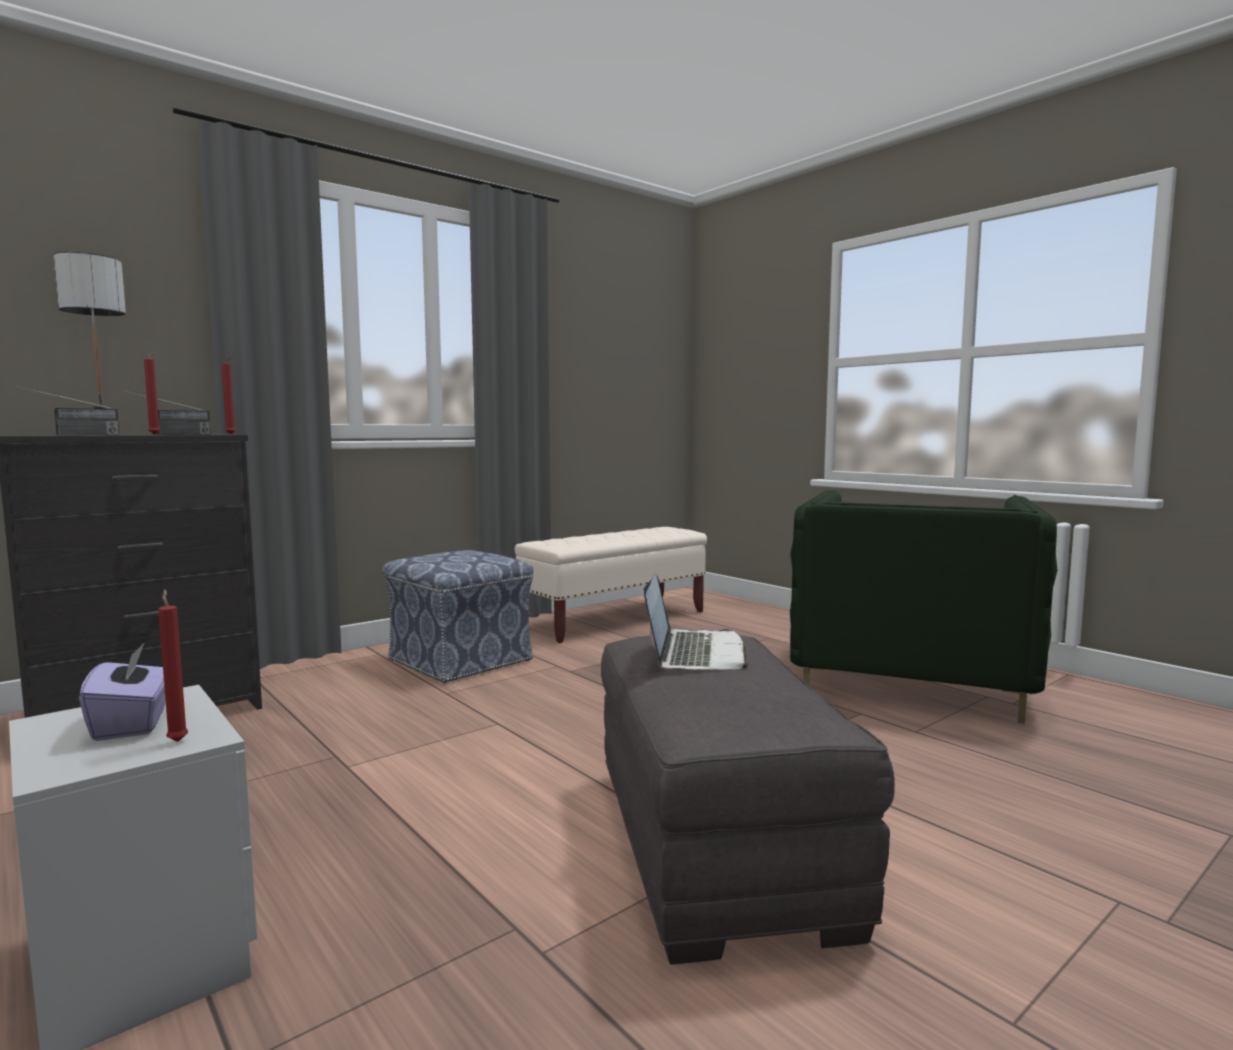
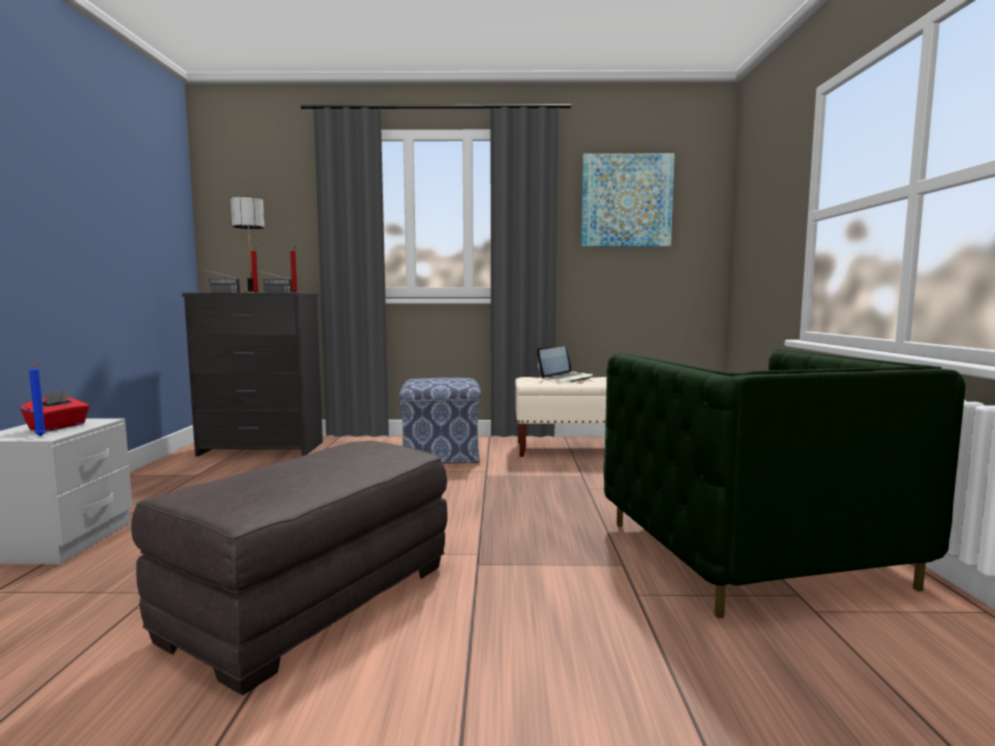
camera: 40 degrees right, 0 degrees up
(132, 724) = (58, 427): purple tissue box -> red tissue box
(178, 740) = (42, 435): red candle -> blue candle
(605, 323) = (626, 201): none -> picture
(694, 654) = (341, 455): laptop -> laptop (566, 378)
(909, 678) = (750, 554): green armchair -> green armchair turned 75 degrees counterclockwise

